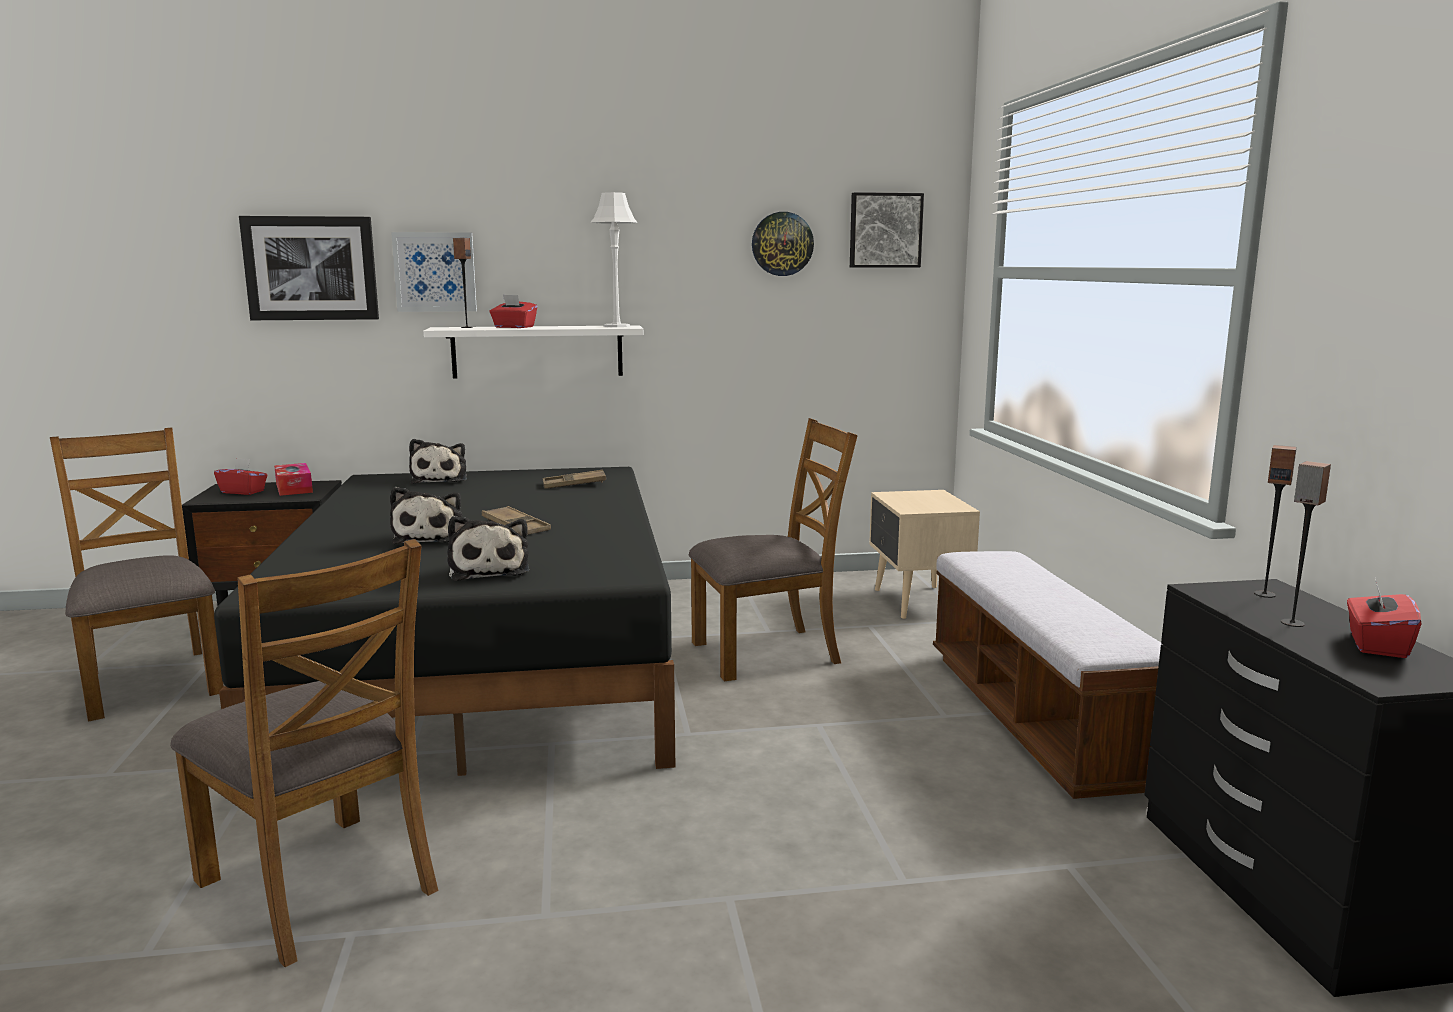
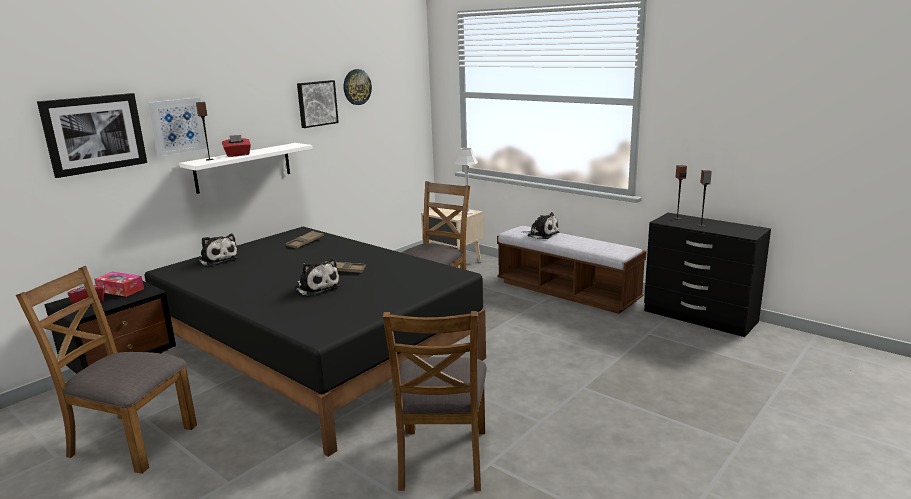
camera: 40 degrees left, 5 degrees up
(320, 885) = (442, 458): brown chair -> brown chair turned 90 degrees clockwise
(489, 570) = (394, 291): plush toy -> plush toy (541, 234)
(616, 326) = (291, 145): grey table lamp -> grey table lamp (467, 212)
(885, 230) = (398, 75): picture -> picture (316, 103)
(1376, 645) = (728, 226): red tissue box -> none

